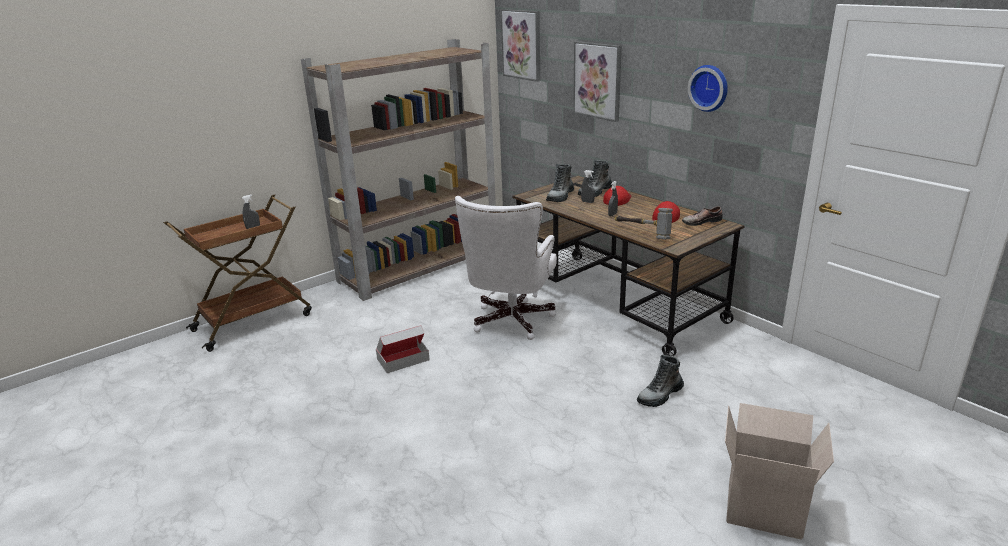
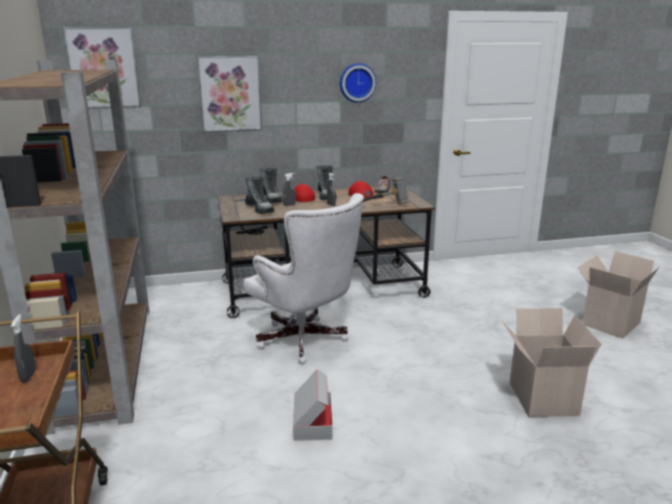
camera: 65 degrees left, 5 degrees down
(519, 467) = (540, 398): none -> cardboard box
(660, 395) = (473, 315): boot -> boot (326, 196)

